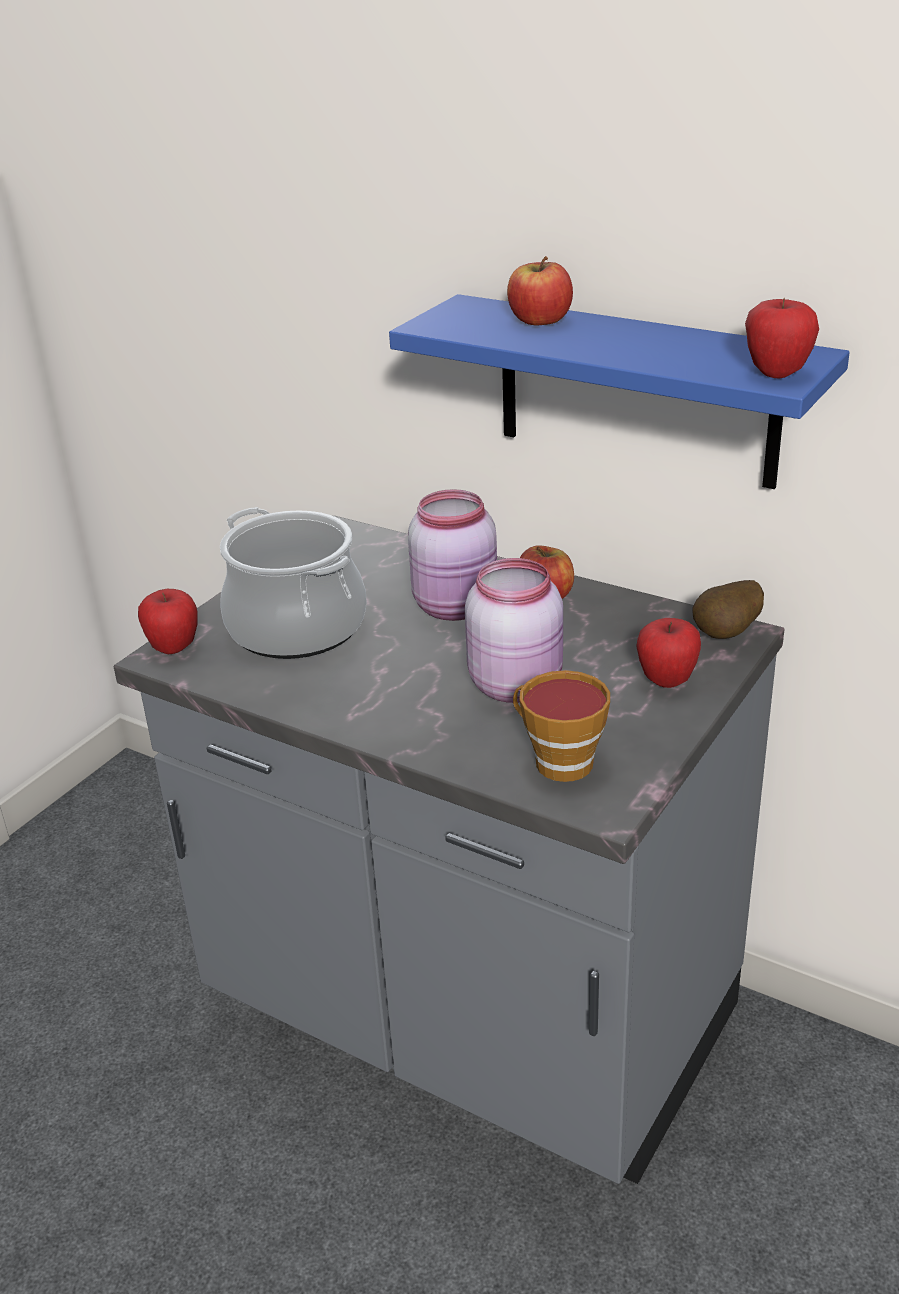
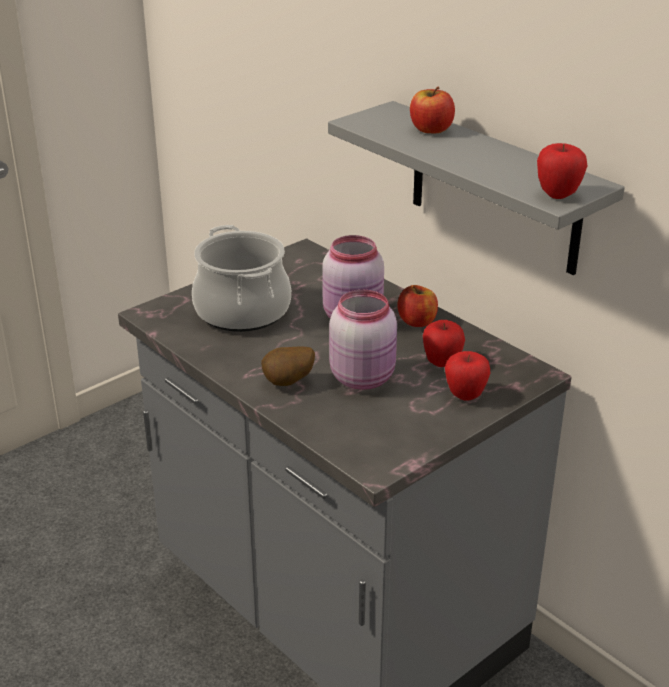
camera: 15 degrees right, 0 degrees up
(174, 648) = (159, 309): apple -> apple (442, 363)
(557, 761) = (360, 432): cup -> none
(636, 391) = (494, 189): blue shelf -> grey shelf
(727, 634) = (527, 372): potato -> potato (288, 383)

